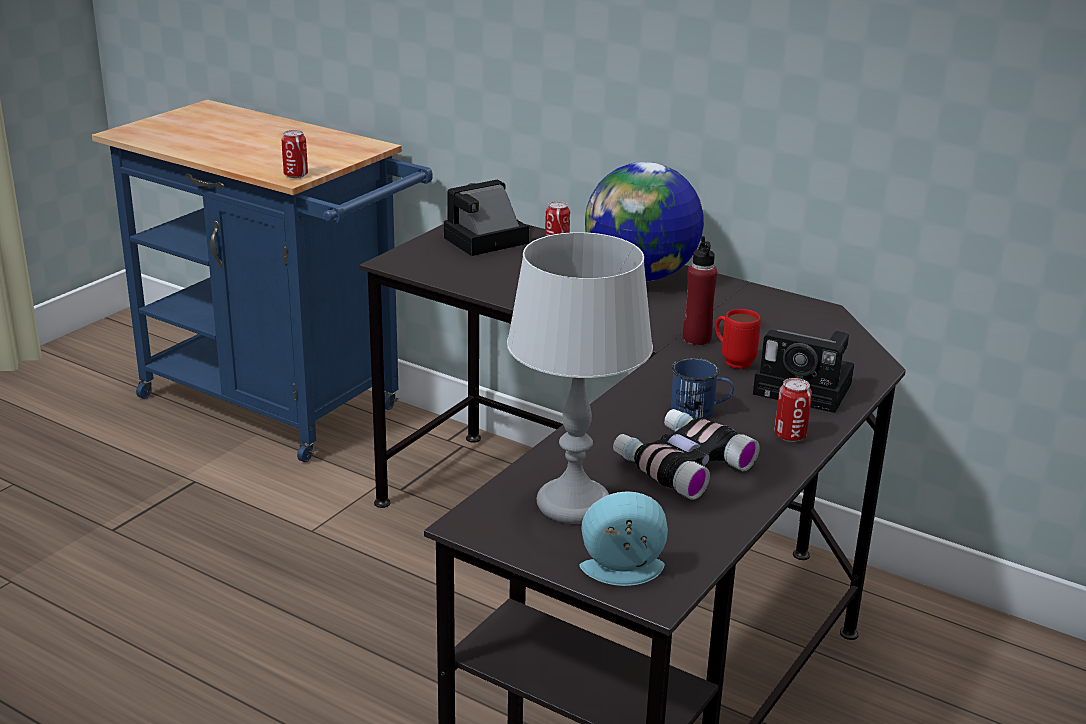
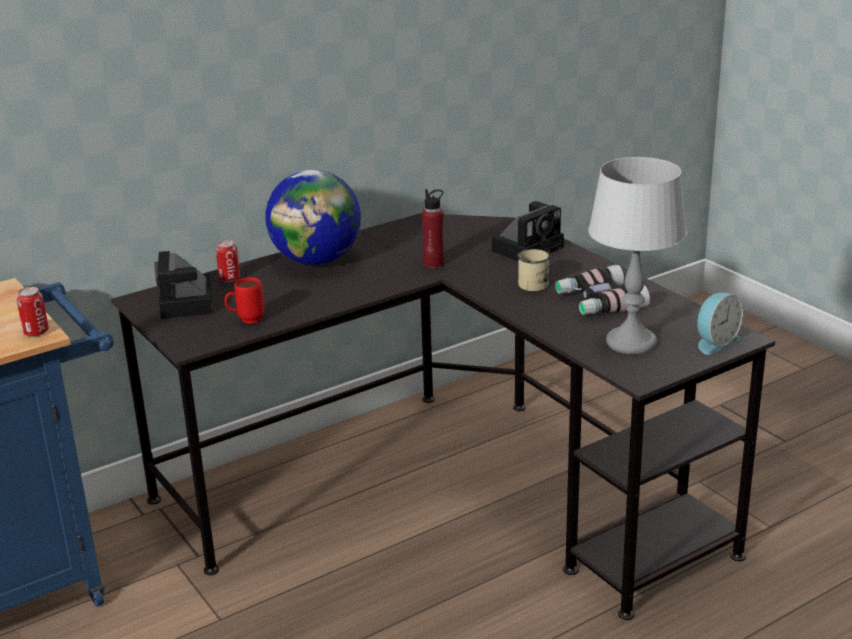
camera: 65 degrees left, 0 degrees up
(623, 572) = (715, 342): alarm clock -> alarm clock turned 150 degrees counterclockwise
(699, 411) = (535, 283): blue mug -> beige mug
(732, 361) = (475, 260): red mug -> red mug (246, 321)
(790, 436) = (583, 265): can -> none

